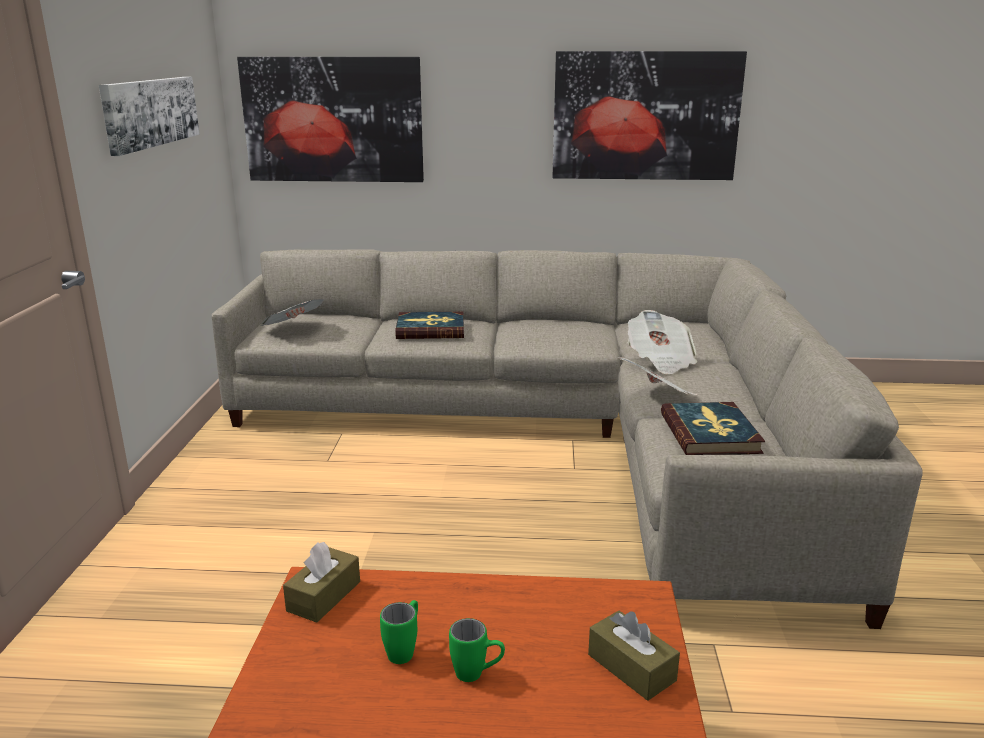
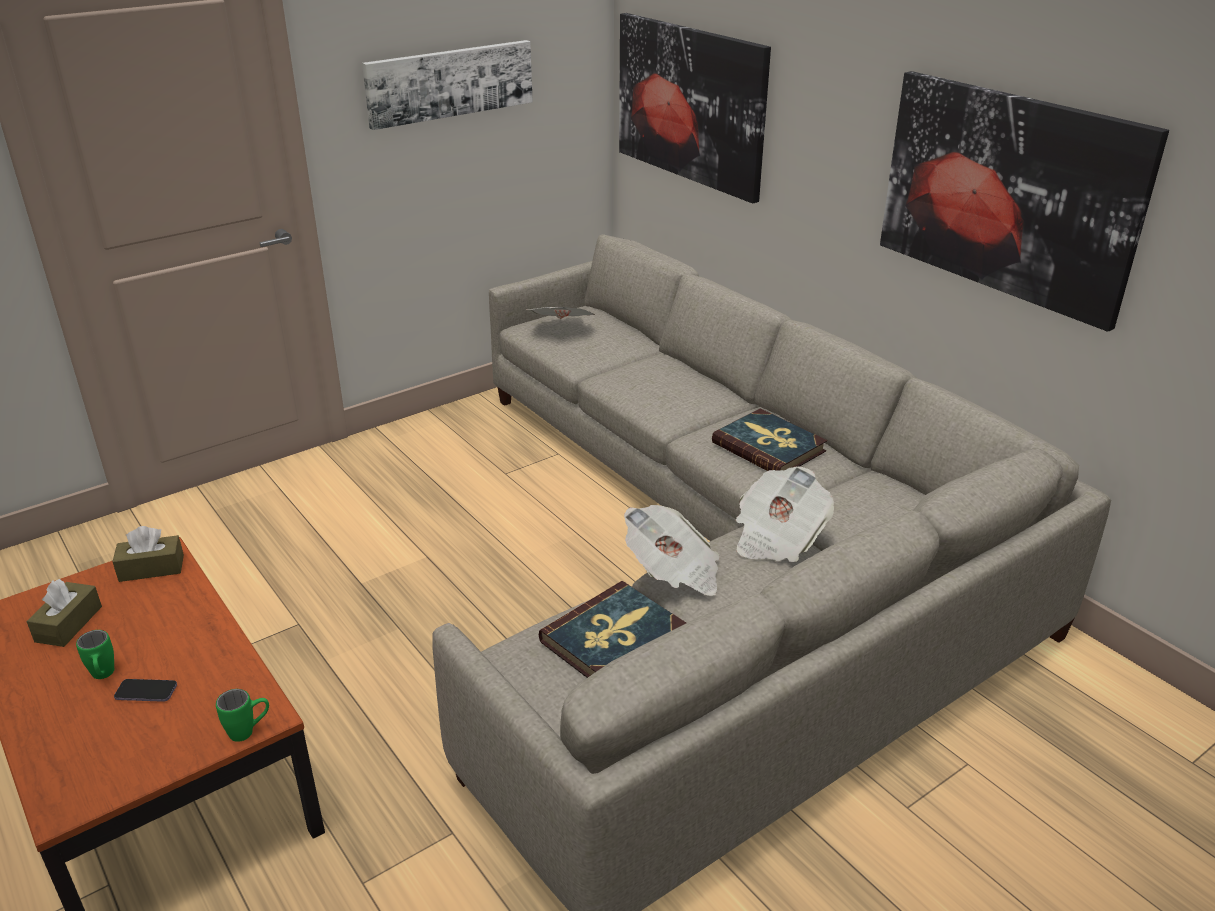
camera: 50 degrees right, 10 degrees up
(404, 649) = (112, 632): green mug -> green mug (249, 731)
(430, 329) = (660, 383): book -> book (769, 447)
(536, 653) = (146, 692): none -> phone
(631, 667) = (158, 746): brown tissue box -> brown tissue box (69, 624)

